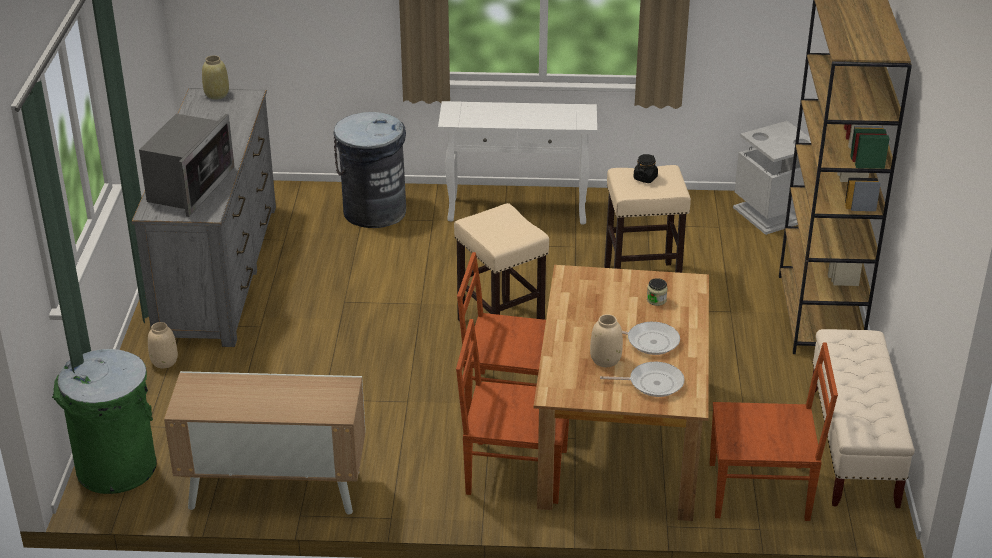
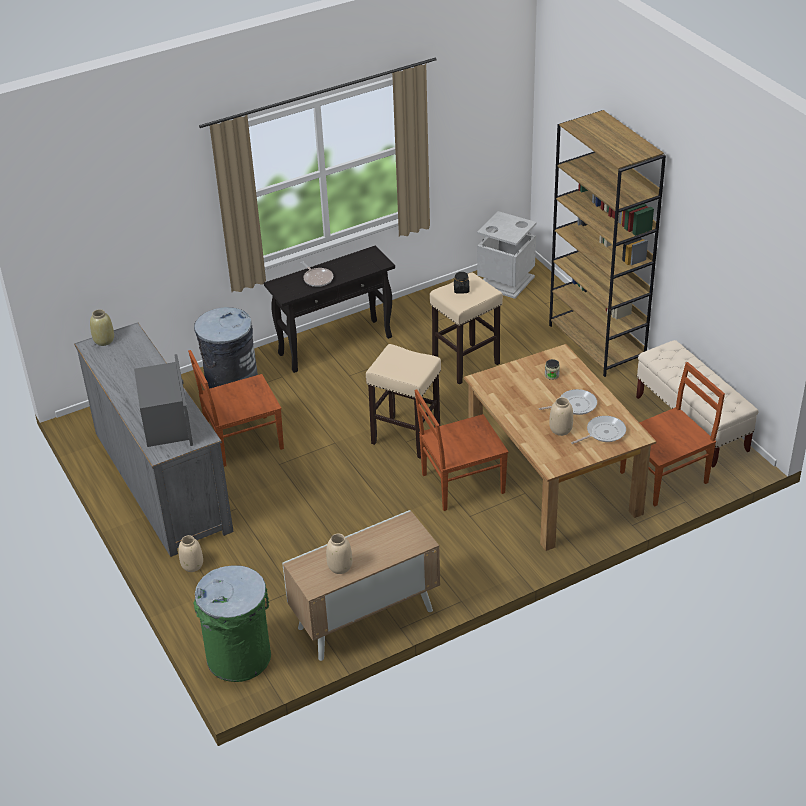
camera: 30 degrees left, 5 degrees up
(229, 400) = (339, 566): none -> beige vase
(500, 115) = (317, 278): none -> frying pan
(513, 471) = (508, 533): brown chair -> brown chair (242, 441)
(518, 211) = (336, 345): white console table -> black console table

